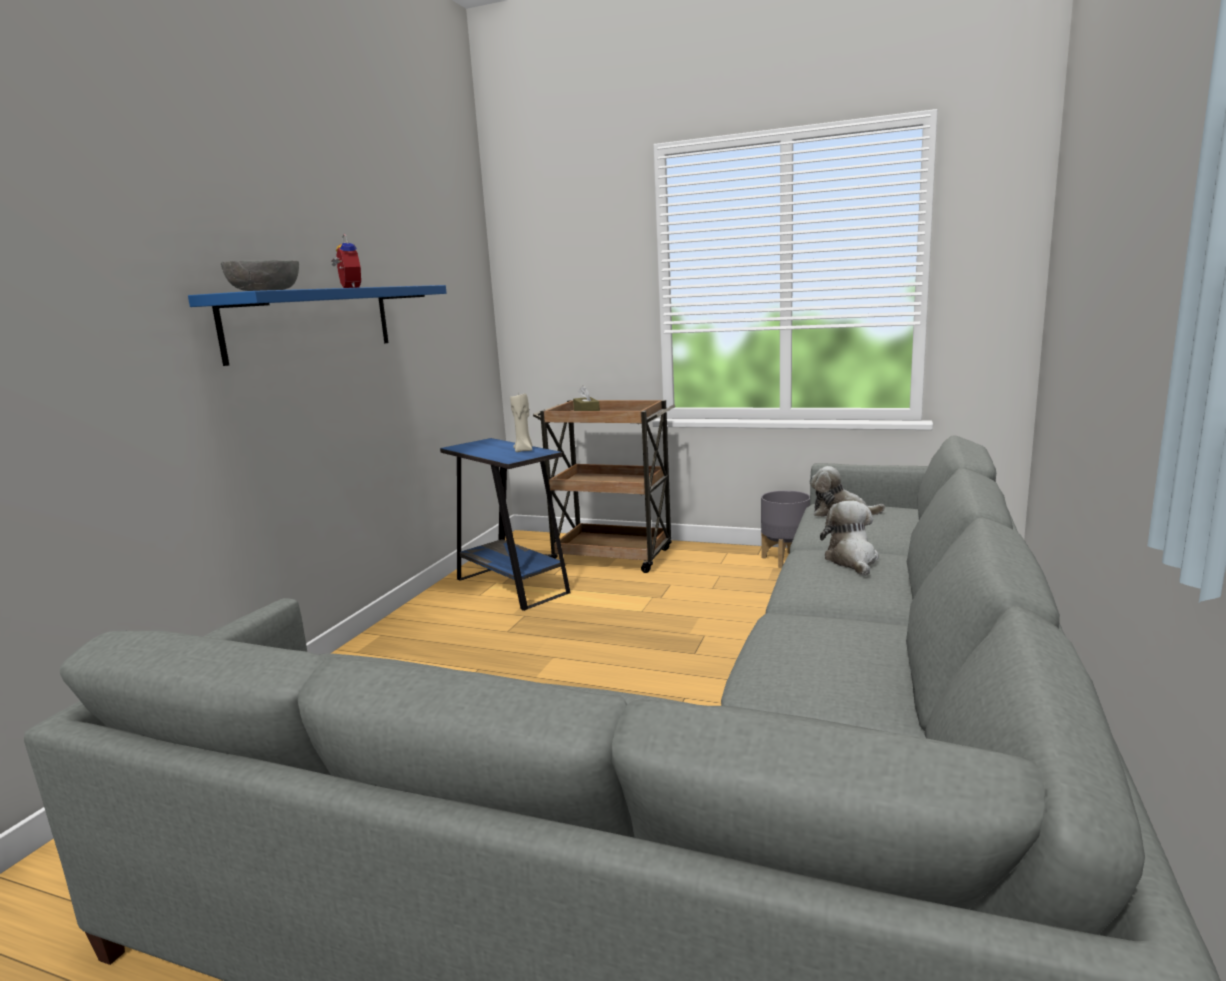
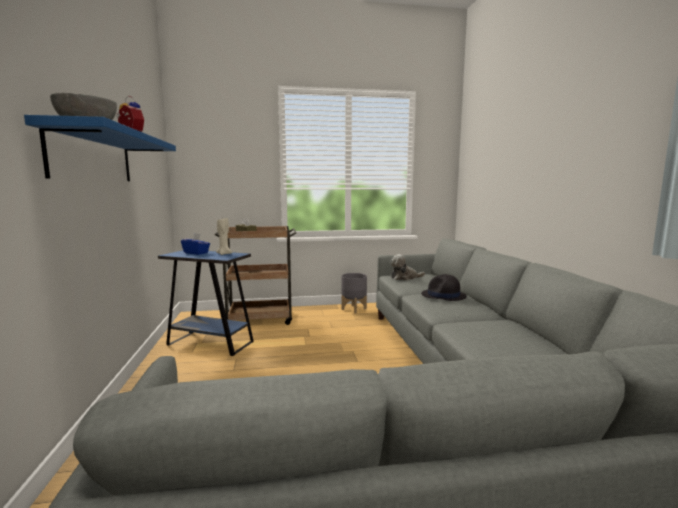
camera: 30 degrees left, 5 degrees down
(491, 446) = (196, 253): none -> blue tissue box
(852, 560) = (443, 296): plush toy -> black hat

